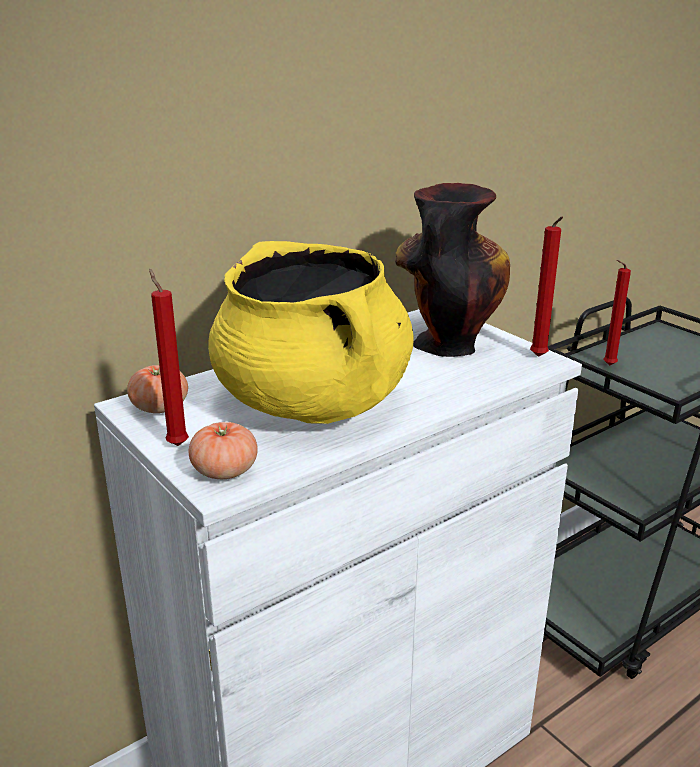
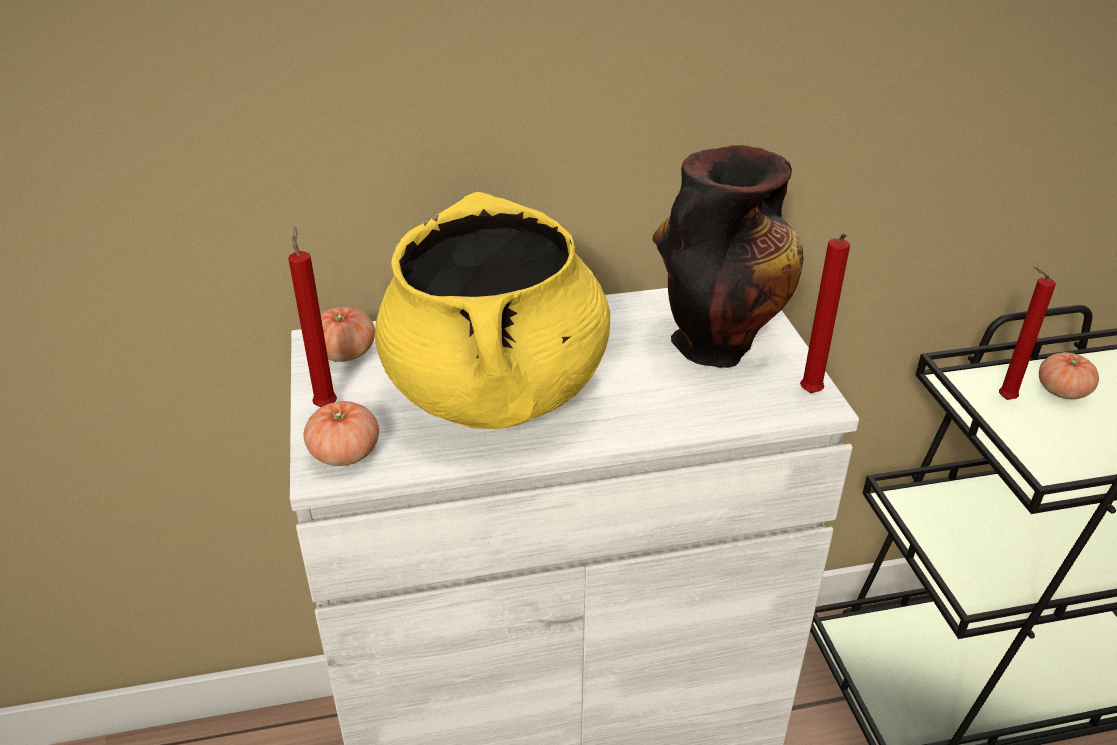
camera: 25 degrees right, 10 degrees up
(637, 354) = (1062, 391): none -> tomato

